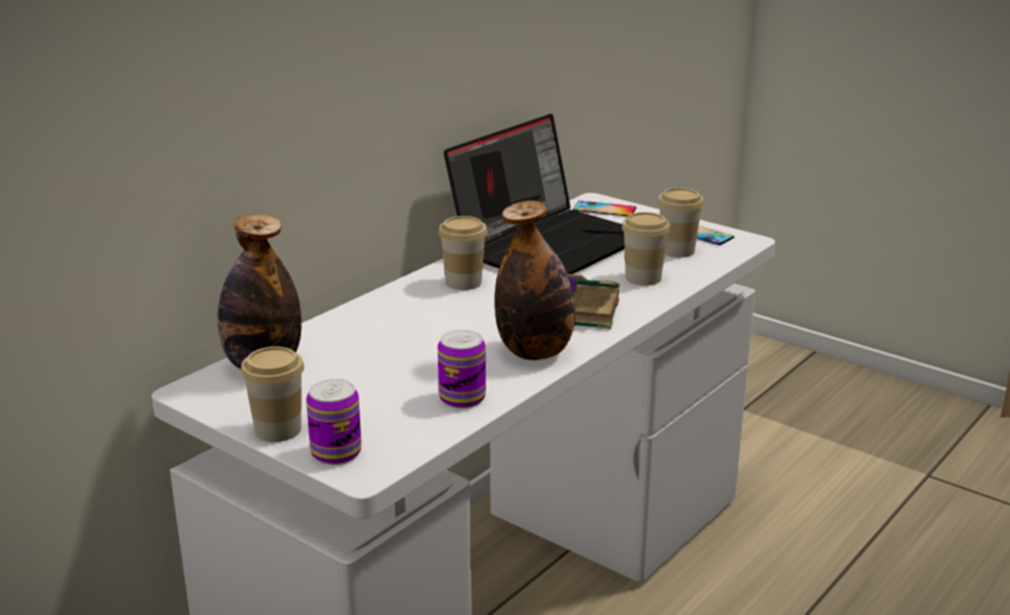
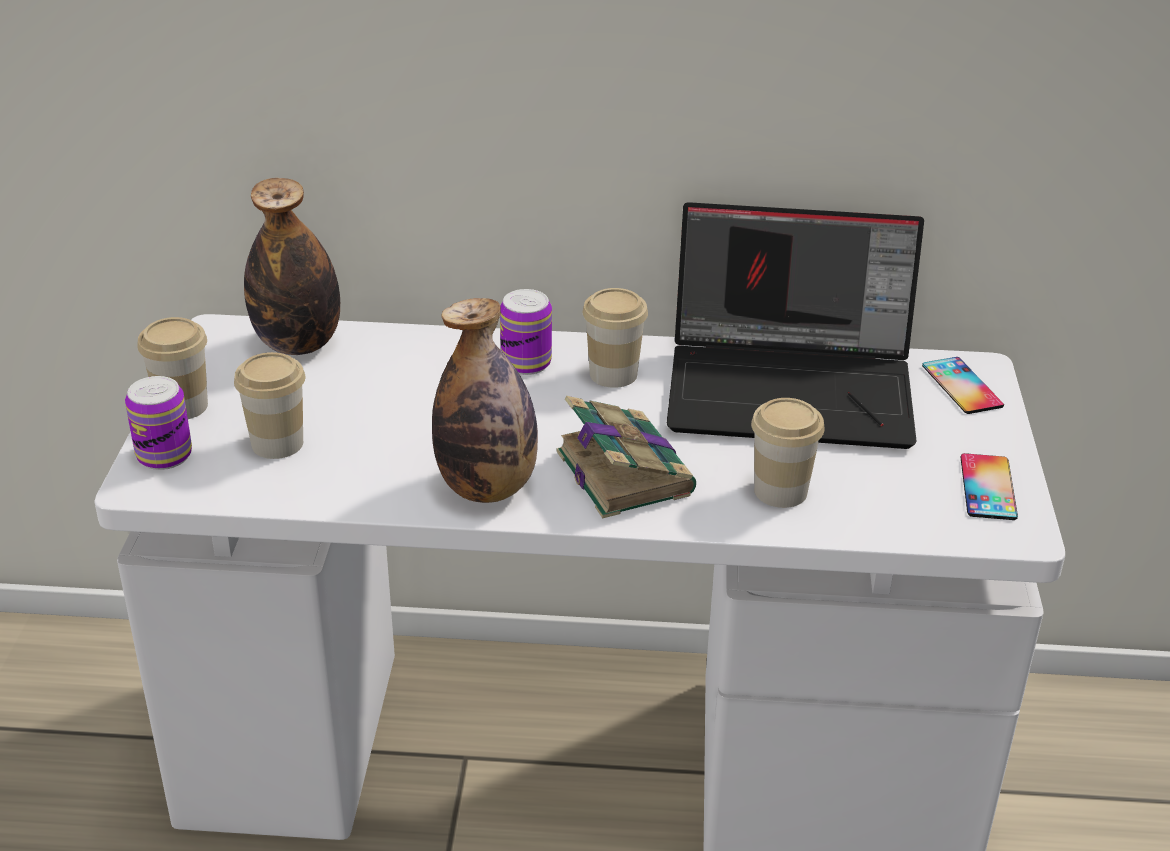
camera: 55 degrees right, 10 degrees up
(462, 398) = (335, 482): can -> can (526, 363)
(677, 251) = (903, 488): cup -> cup (277, 443)

